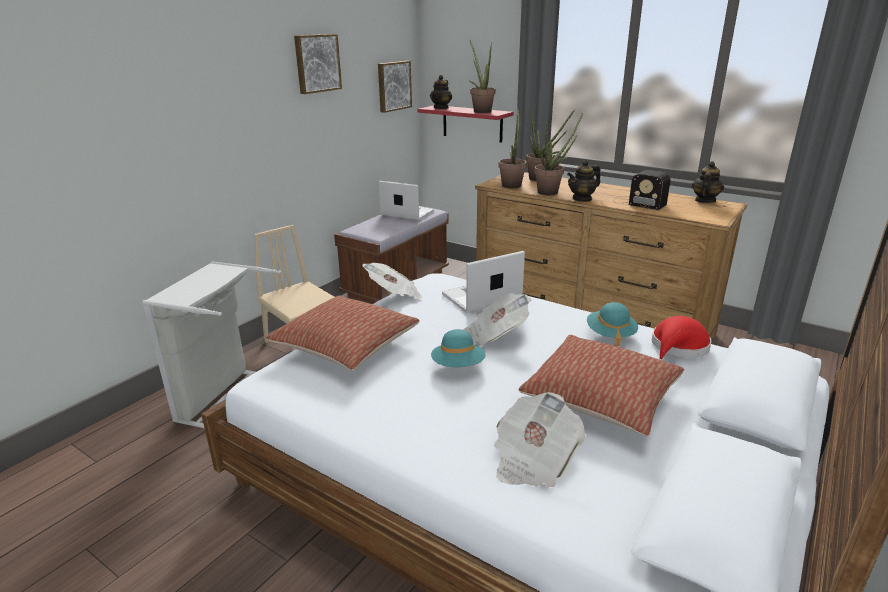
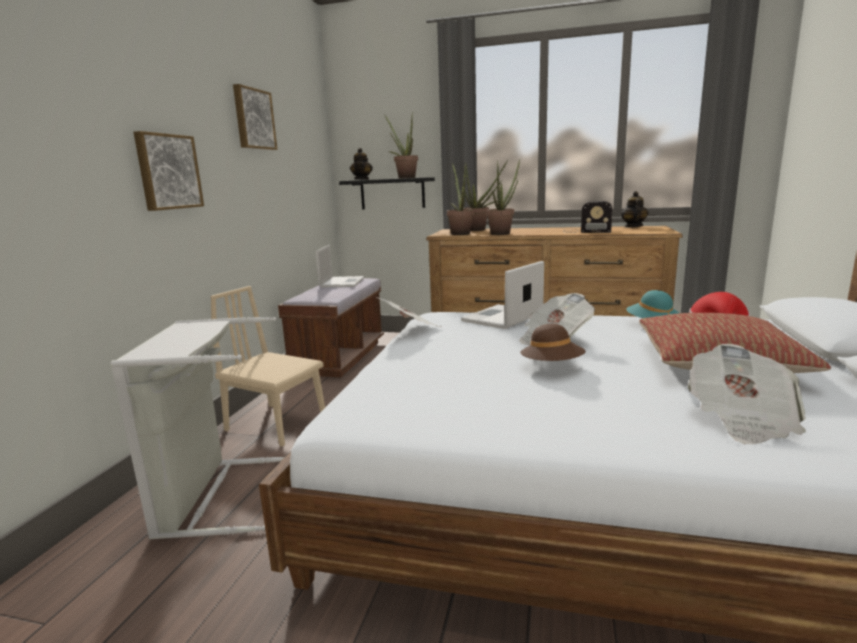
camera: 20 degrees left, 10 degrees down
(346, 346) = (409, 372): pillow -> none
(393, 86) = (314, 159): picture -> picture (168, 172)
(406, 213) = (342, 282): laptop -> laptop turned 90 degrees clockwise
(458, 366) = (552, 366): turquoise hat -> brown hat
(472, 123) = (392, 193): red shelf -> black shelf
(582, 199) = (536, 233): teapot -> none

